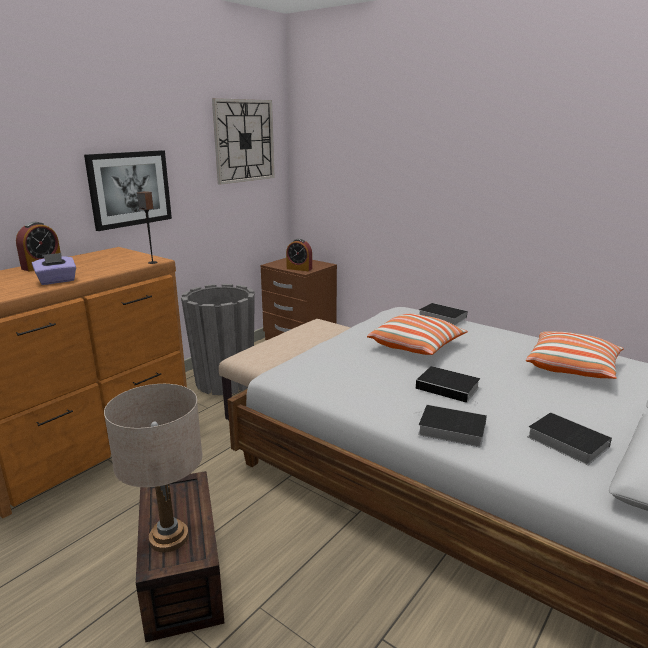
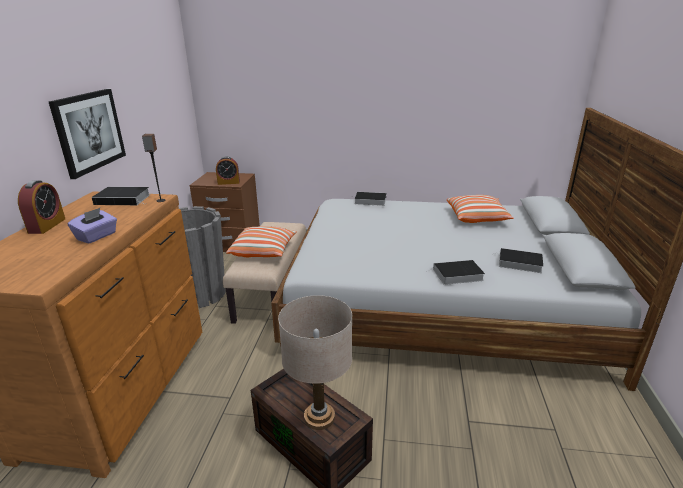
camera: 30 degrees left, 5 degrees up
(244, 141) = (161, 72): wall clock -> none
(416, 347) = (377, 226): pillow -> pillow (263, 251)
(449, 388) = (428, 249): book -> book (124, 199)

